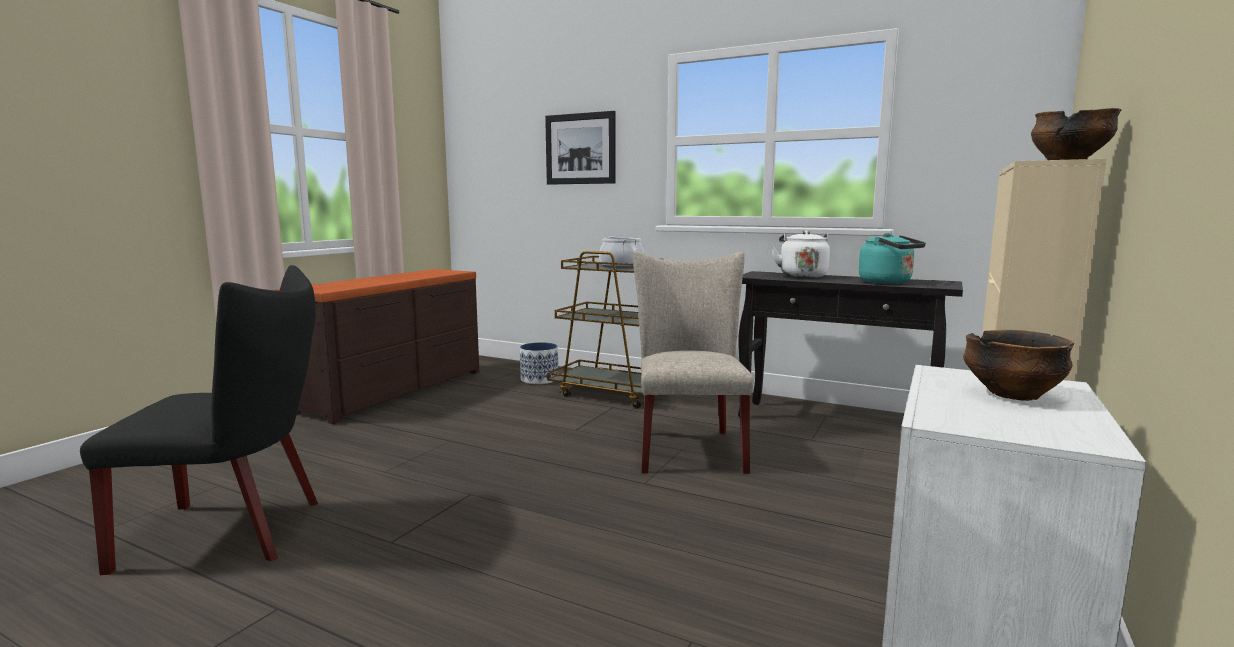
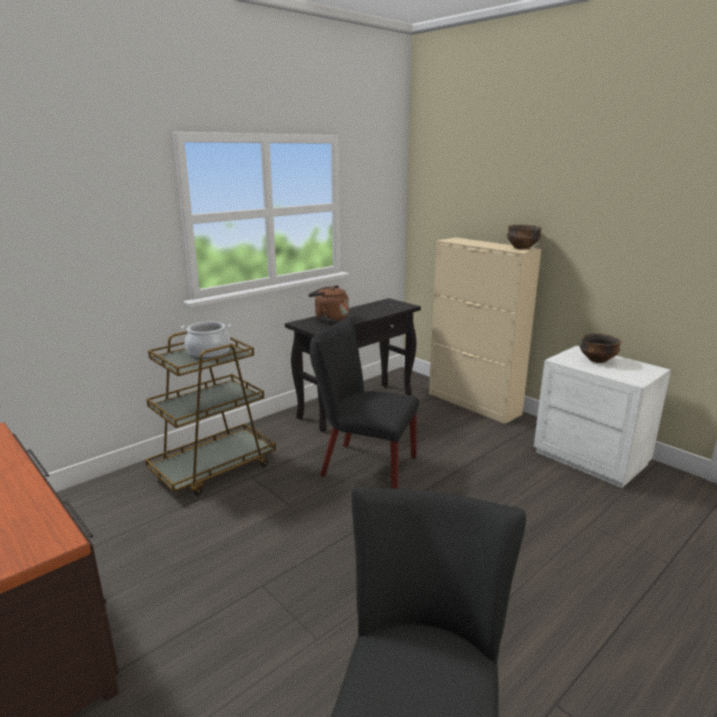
camera: 70 degrees left, 10 degrees up
(539, 379) = (120, 501): planter -> none
(580, 149) = (77, 232): picture -> none
(688, 447) = (362, 465): beige chair -> black chair
(802, 276) = (329, 318): white kettle -> brown kettle
(888, 282) = (380, 310): turquoise kettle -> none

